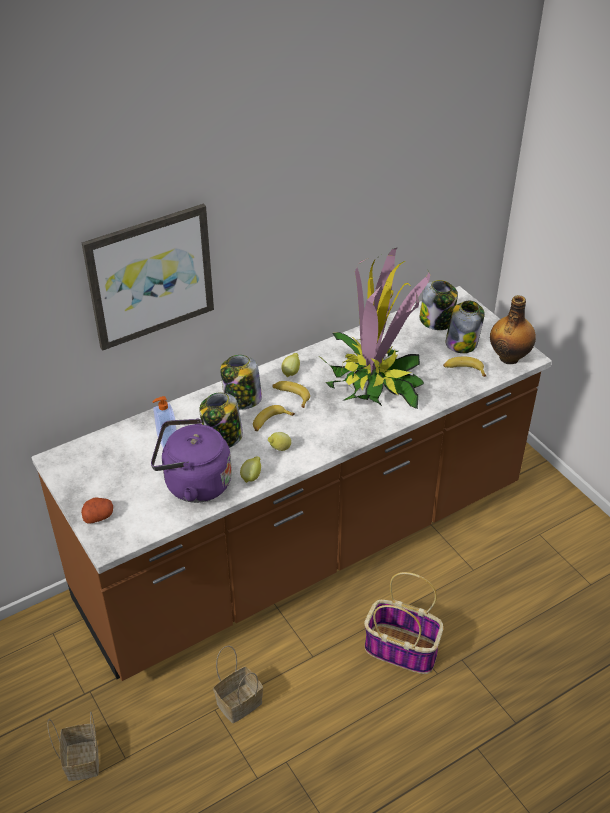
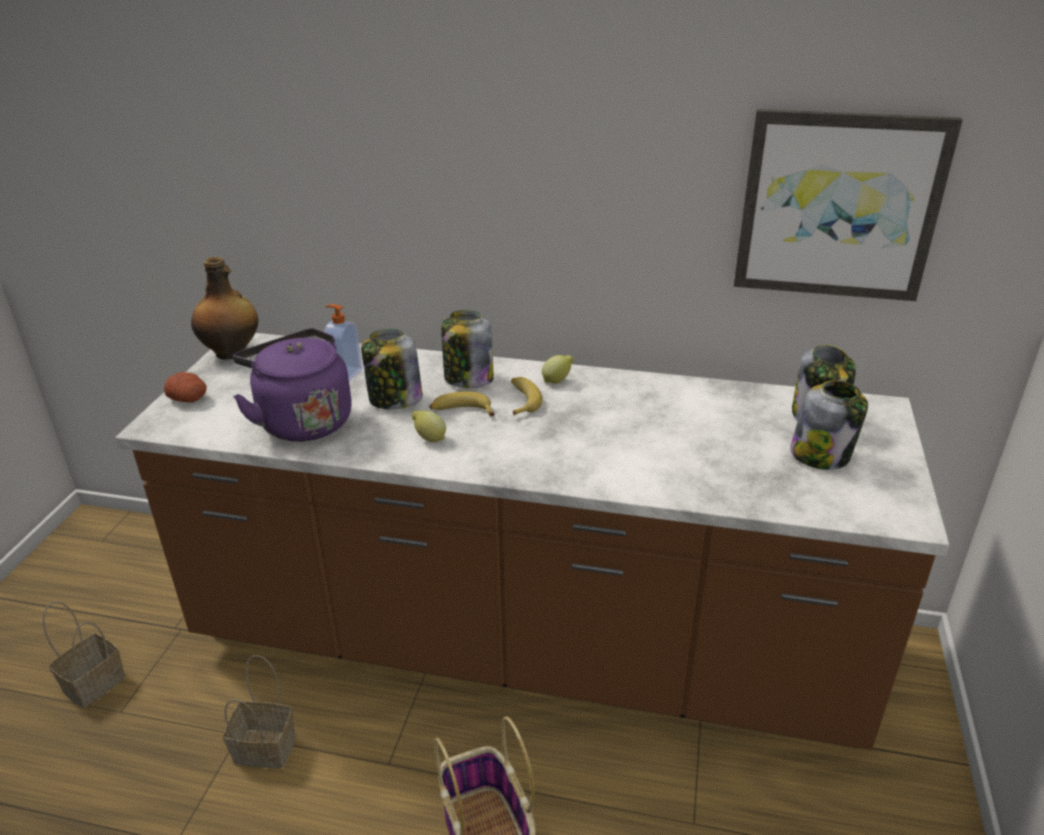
camera: 45 degrees right, 10 degrees down
(150, 276) = (387, 150): picture -> picture (838, 206)
(251, 476) = (361, 446): lemon -> none
(373, 381) = (637, 434): potted plant -> none
(463, 370) = (781, 483): banana -> none
(509, 357) = (877, 504): bottle -> bottle (232, 352)

